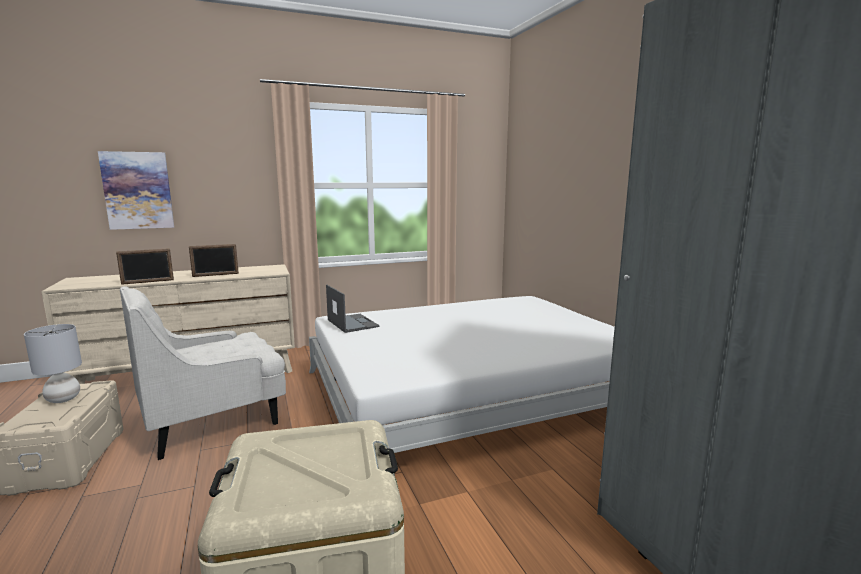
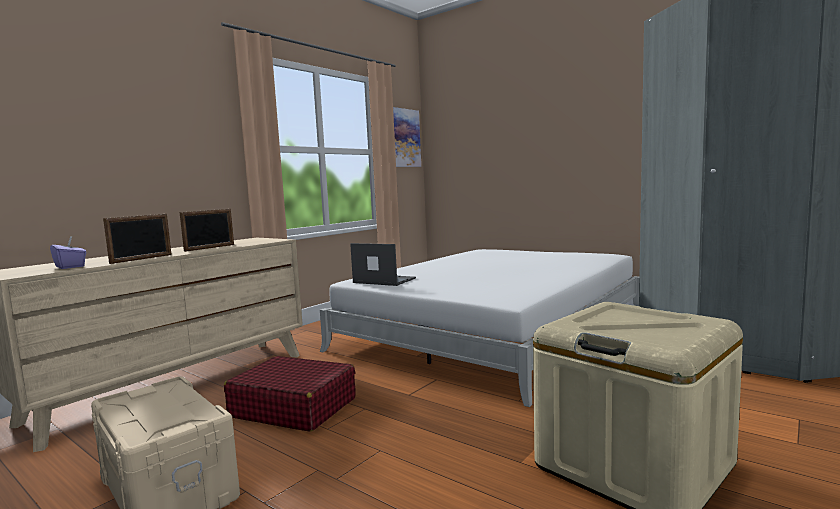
camera: 30 degrees left, 5 degrees down
(64, 399) = (149, 404): grey table lamp -> none
(101, 283) = (70, 266): none -> purple tissue box
(138, 190) = (70, 147): picture -> picture (404, 138)
(214, 421) = (293, 407): white armchair -> red suitcase

